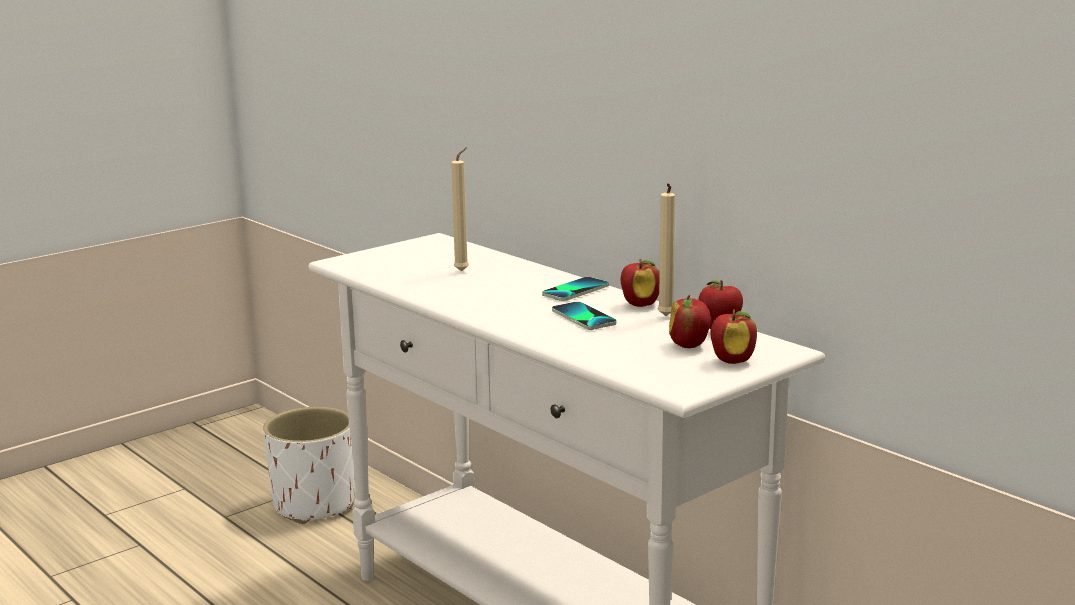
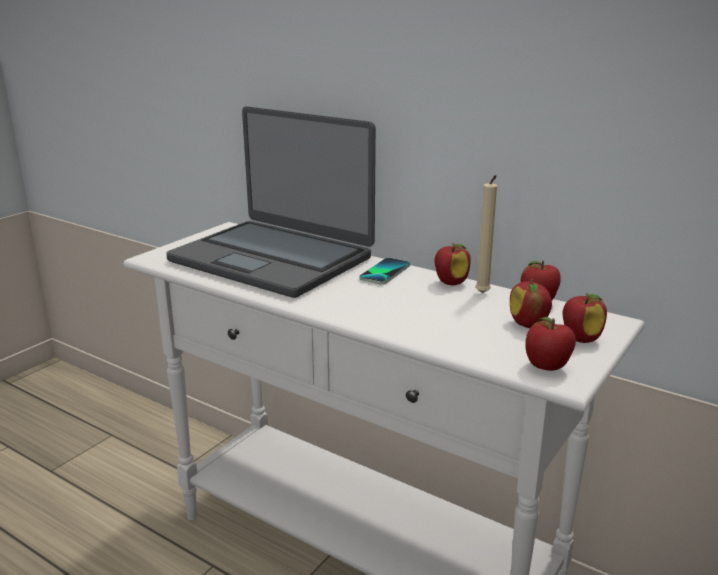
camera: 15 degrees left, 5 degrees up
(314, 505) = (127, 449): white planter -> none
(463, 271) = (273, 259): beige candle -> laptop
(583, 317) = (413, 301): phone -> none
(670, 379) = (546, 367): none -> apple

